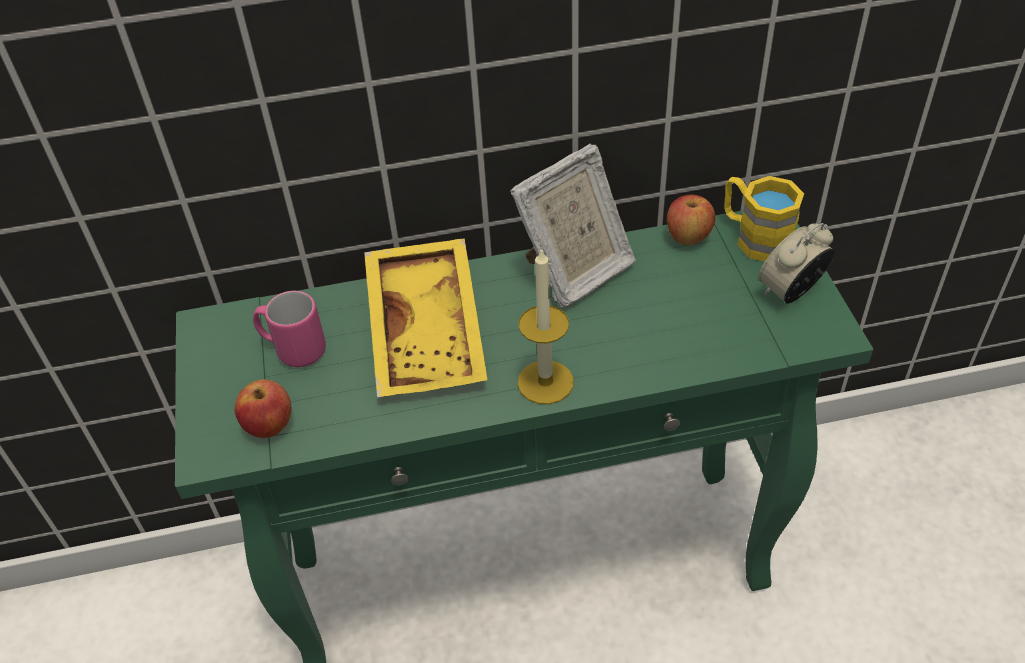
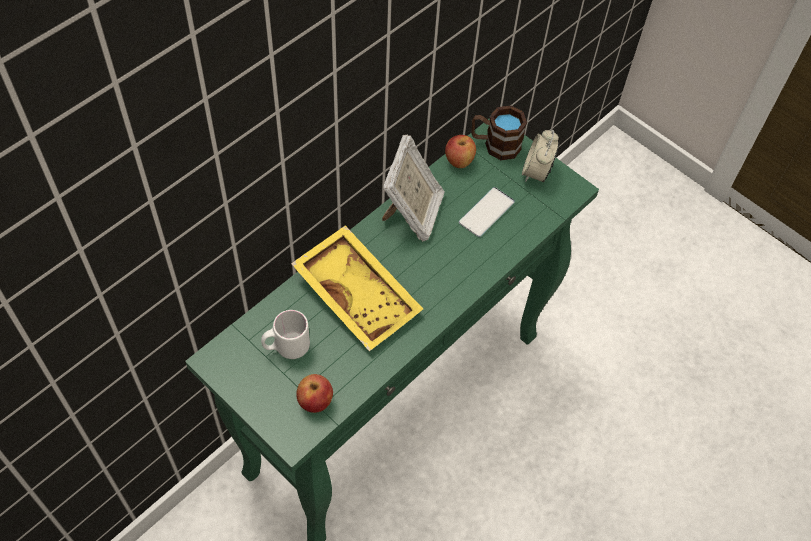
camera: 40 degrees left, 10 degrees up
(293, 349) = (286, 347): pink mug -> white mug
(545, 382) = (449, 293): candle -> none
(678, 310) = (486, 212): none -> phone
(755, 237) = (495, 144): yellow mug -> brown mug

